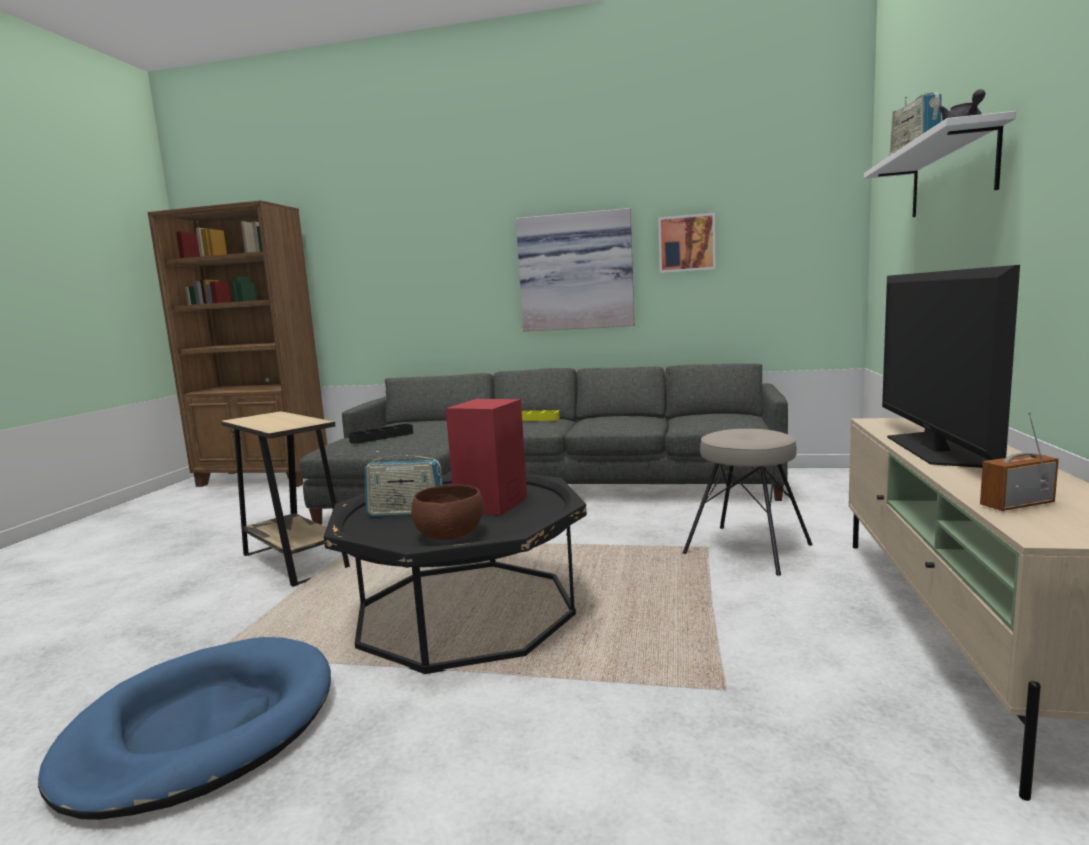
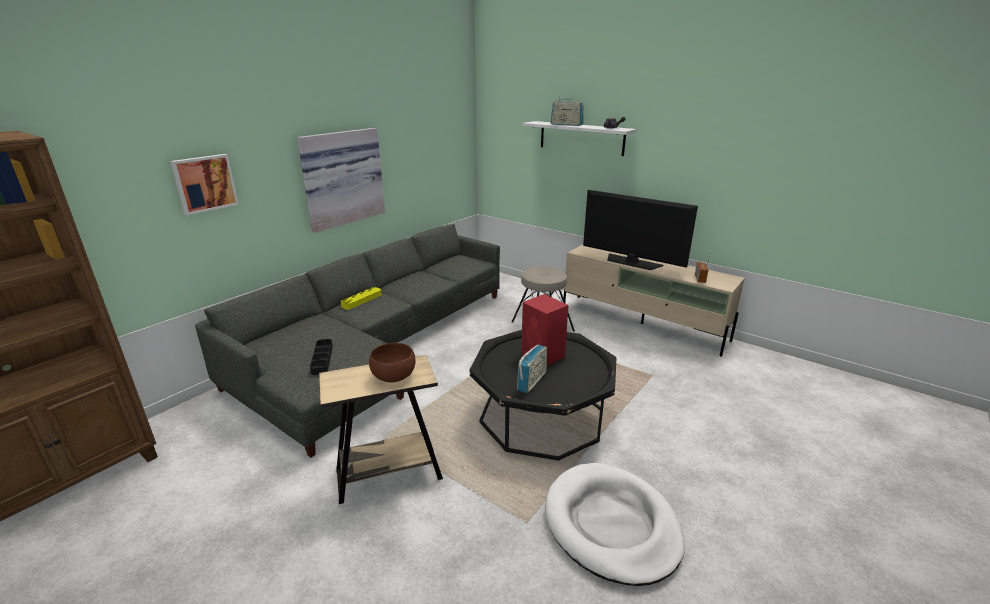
camera: 65 degrees left, 15 degrees up
(201, 729) = (611, 525): blue dog bed -> white dog bed
(449, 535) = (583, 375): brown bowl -> brown bowl (394, 376)
(686, 243) = (404, 151): picture -> picture (204, 183)

